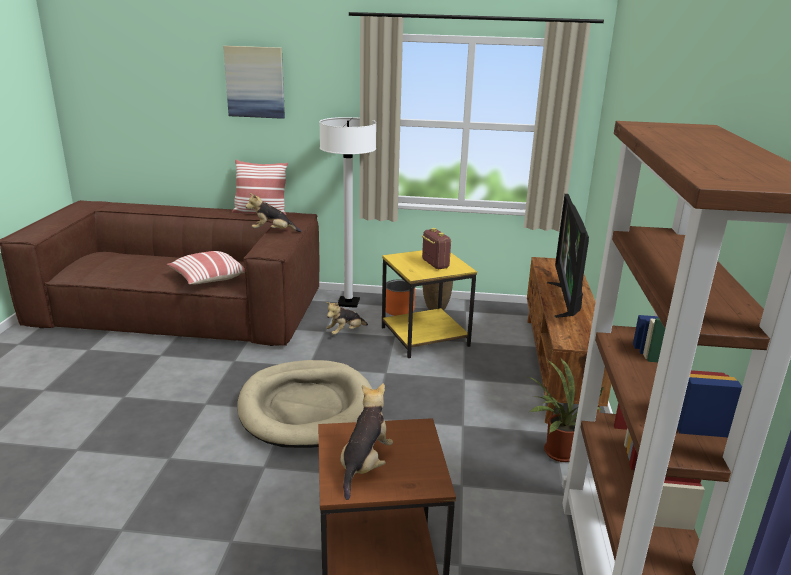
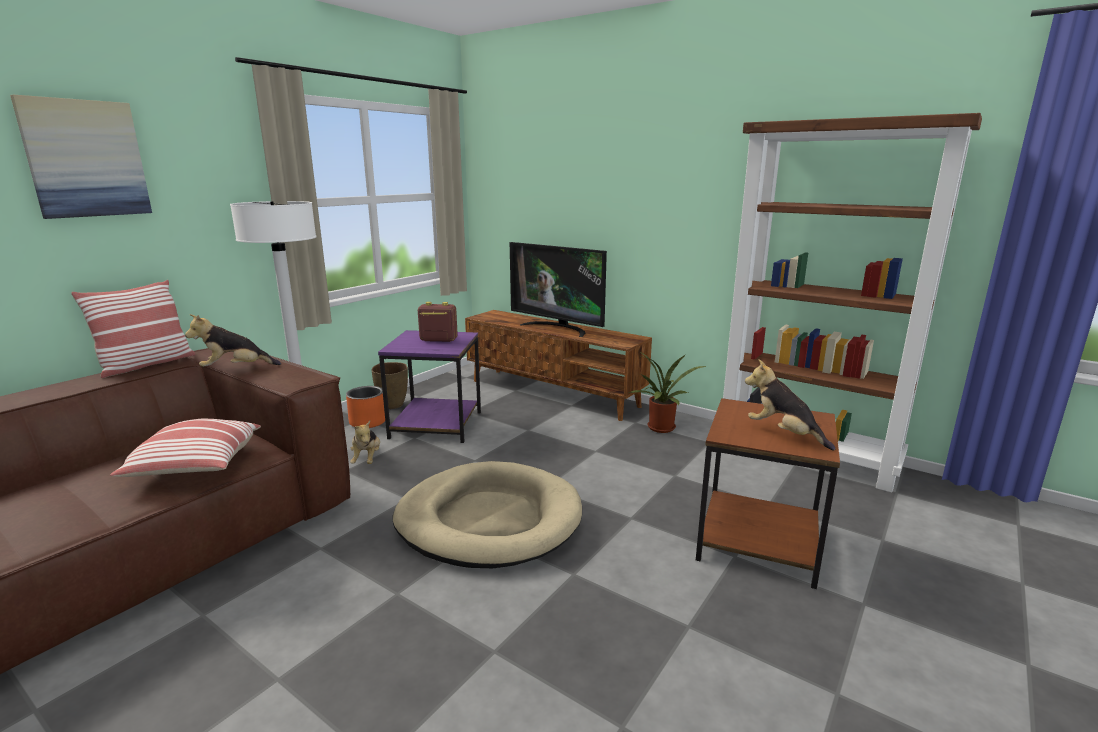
camera: 60 degrees left, 5 degrees down
(273, 231) = (236, 369): plush toy -> plush toy turned 45 degrees clockwise
(423, 336) = (435, 425): yellow side table -> purple side table

